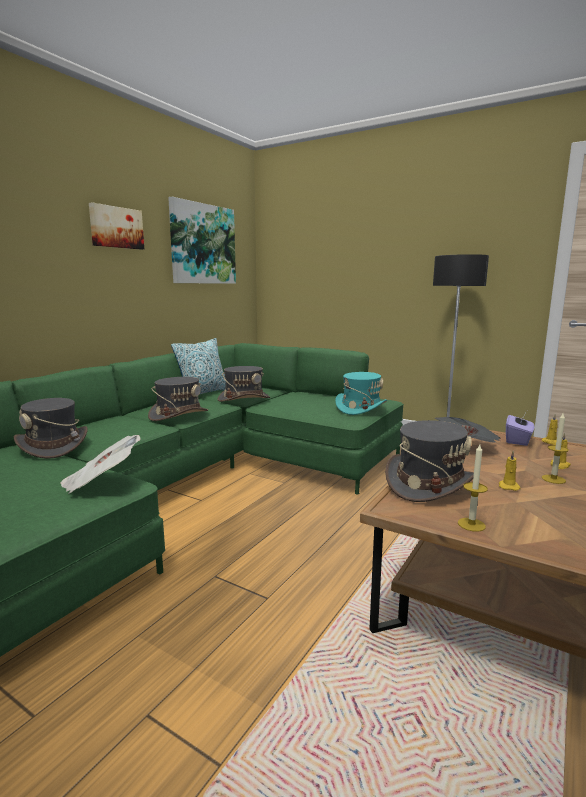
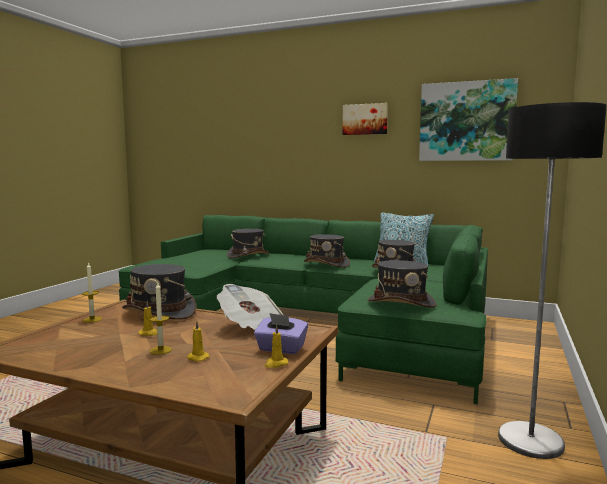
camera: 80 degrees right, 5 degrees down
(101, 482) = (192, 267): newspaper -> none
(360, 408) = (401, 303): turquoise hat -> grey hat

